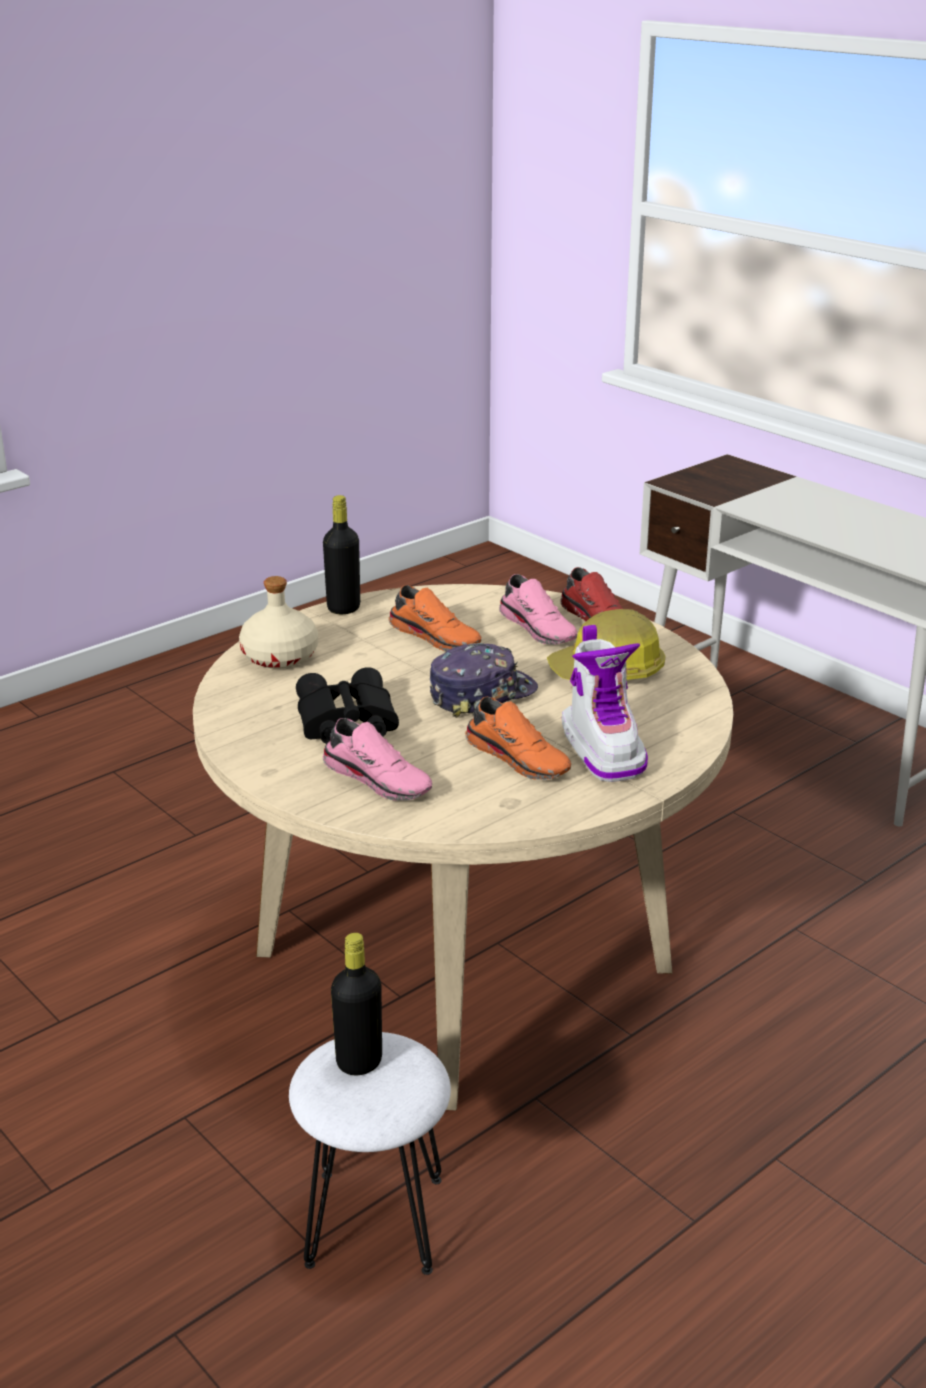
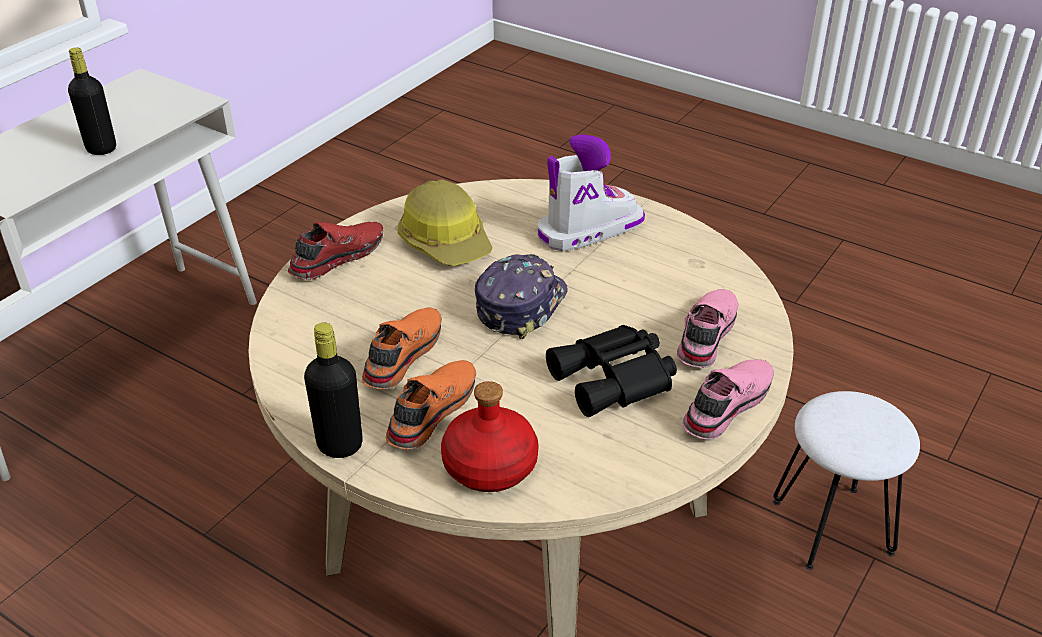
camera: 105 degrees left, 10 degrees up
(279, 657) = (491, 466): beige bottle -> red bottle
(359, 1062) = (850, 432): black bottle -> black bottle (101, 148)
(481, 694) = (520, 305): cap -> cap turned 75 degrees clockwise
(520, 758) = (625, 267): orange shoe -> orange shoe (430, 411)
(539, 628) = (362, 291): pink shoe -> pink shoe (725, 405)

